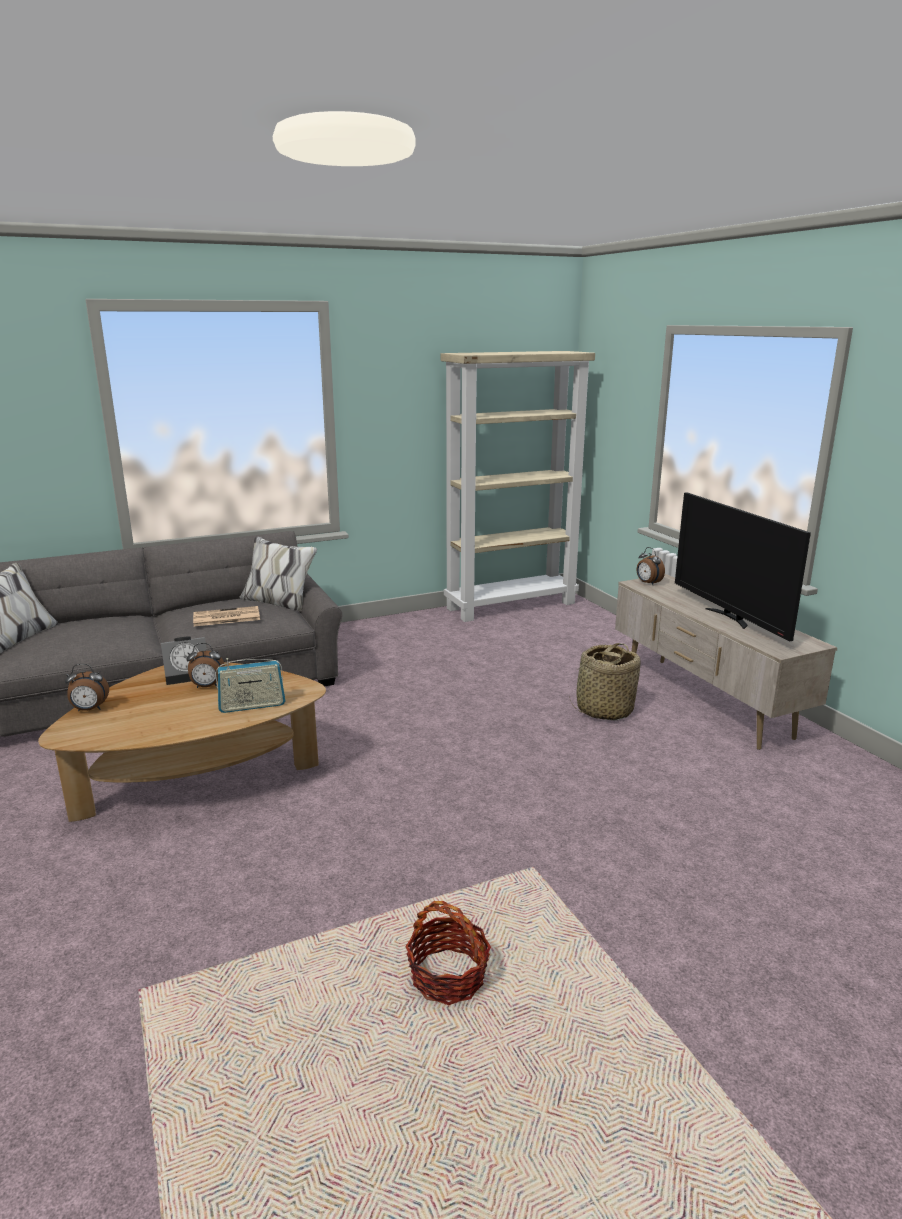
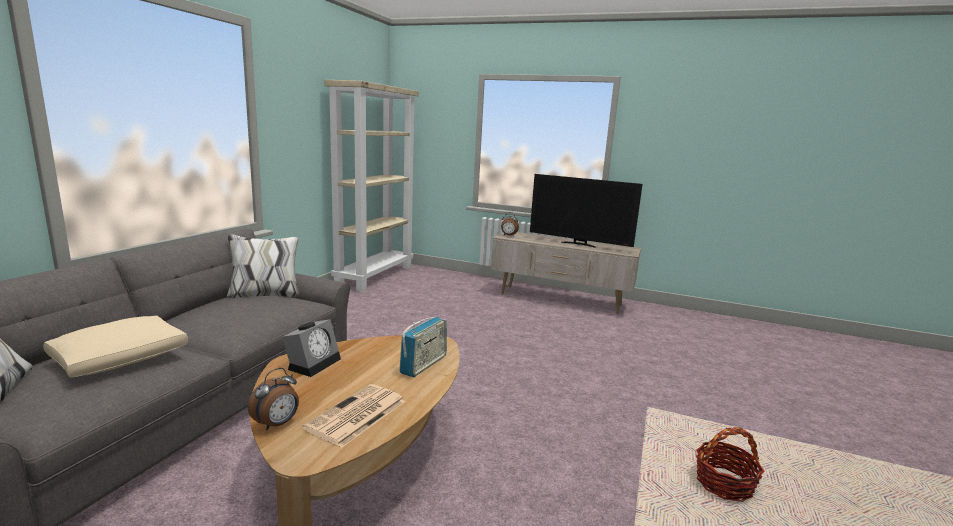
camera: 45 degrees left, 5 degrees down
(100, 631) = (122, 358): none -> beige pillow
(207, 686) = (353, 365): alarm clock -> none
(225, 617) = (251, 312): newspaper -> newspaper (356, 415)
(604, 710) = (528, 317): basket -> none

